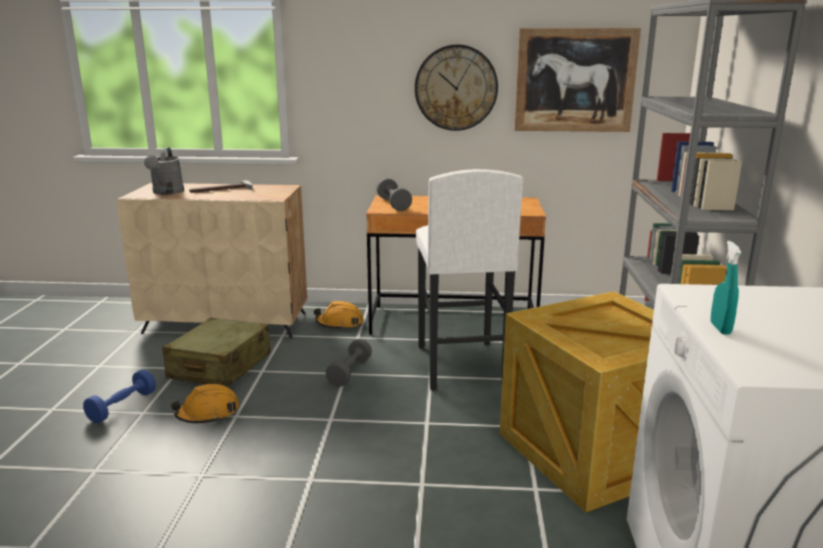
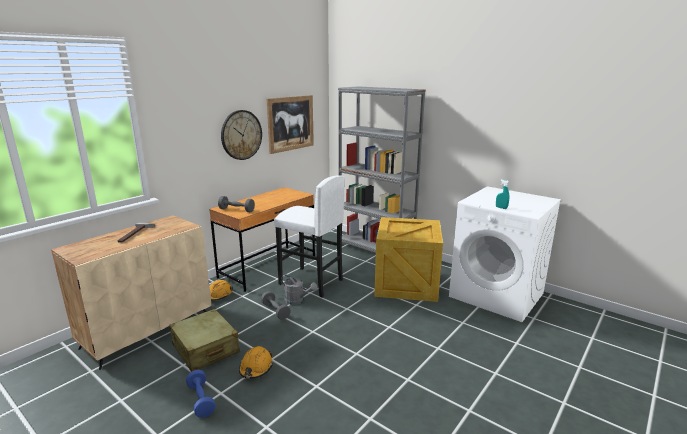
camera: 55 degrees left, 0 degrees up
(167, 192) = (100, 249): grey watering can -> grey watering can (297, 301)

